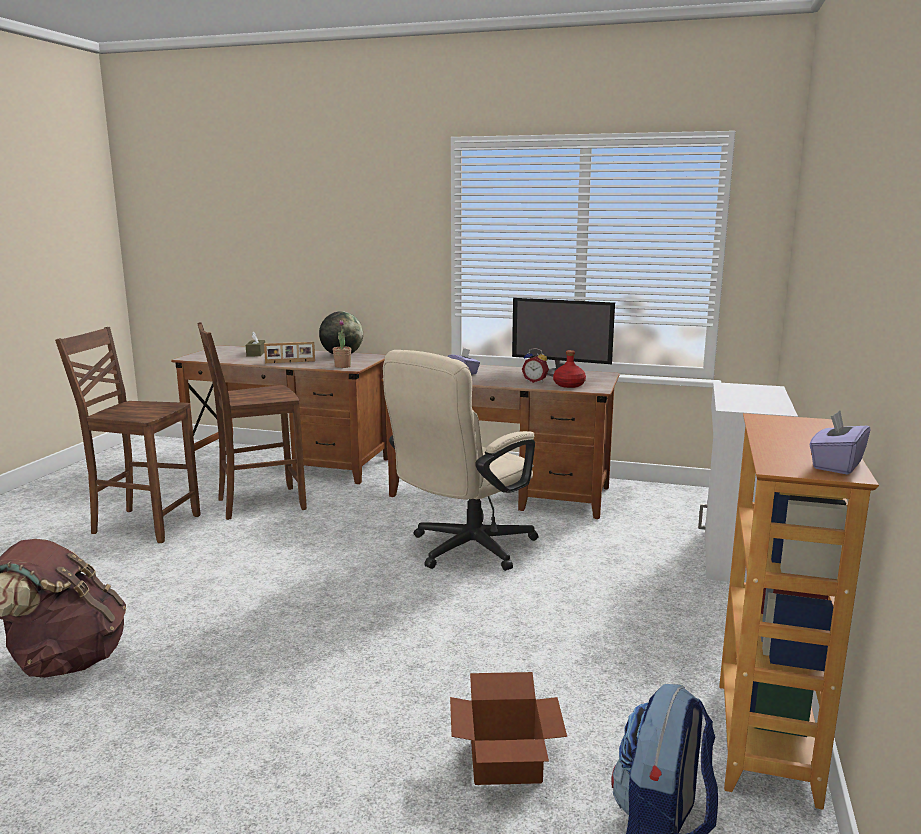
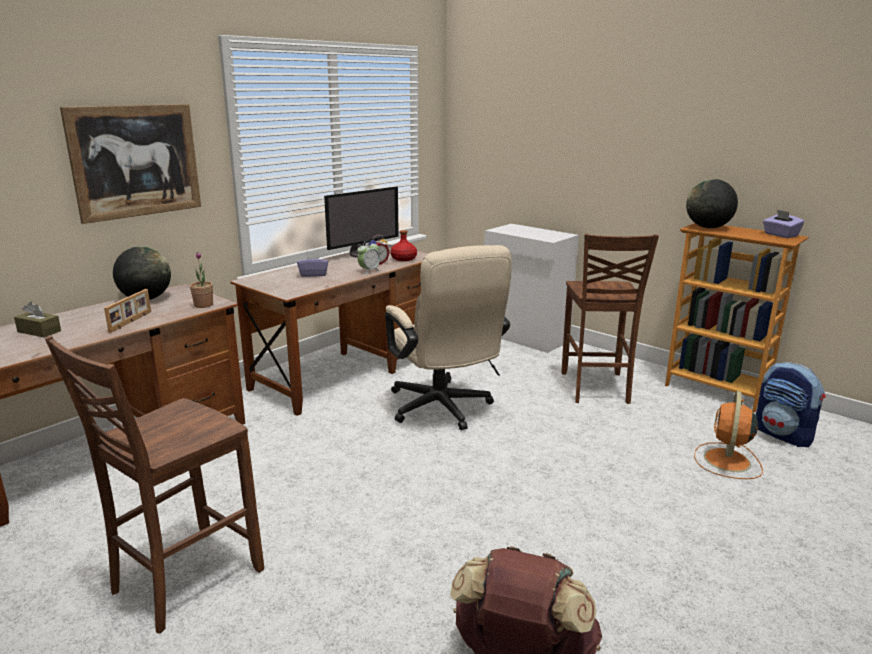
camera: 65 degrees left, 5 degrees up
(258, 504) = (221, 488): brown chair -> brown chair (595, 388)
(365, 244) = (136, 161): none -> picture
(503, 383) = (369, 271): none -> alarm clock
(504, 763) = (727, 461): cardboard box -> orange fan
(790, 425) = (708, 227): none -> globe

